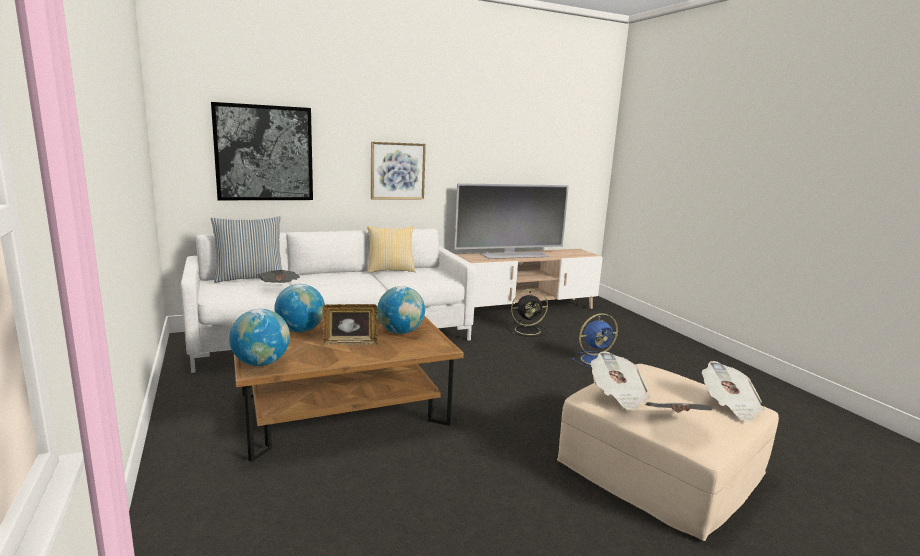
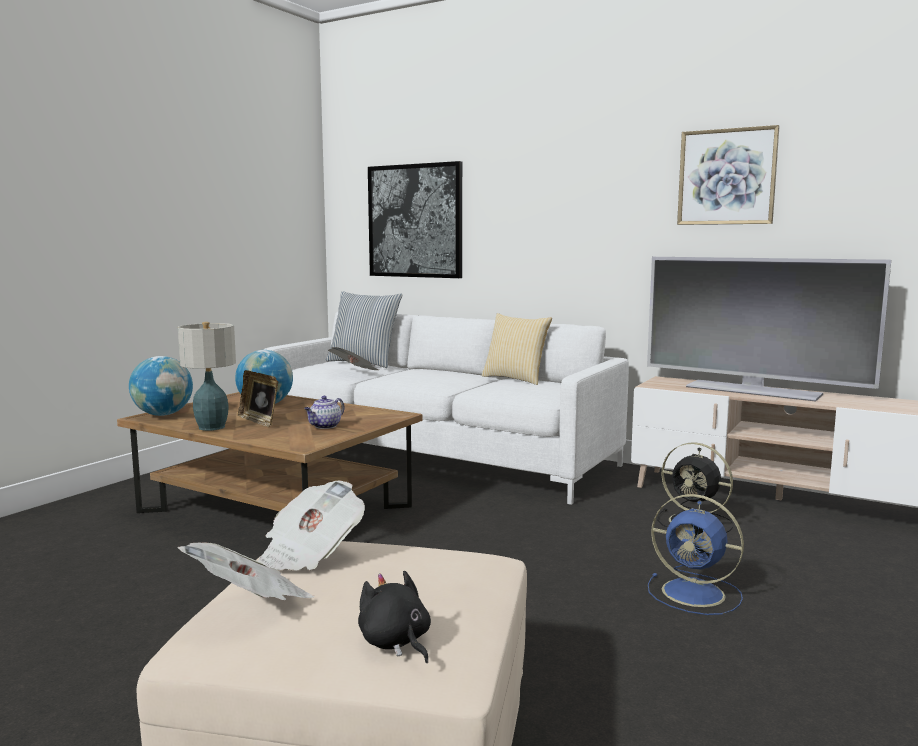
camera: 55 degrees right, 5 degrees down
(342, 358) = (211, 427): none -> table lamp
(397, 171) = (569, 239): picture -> picture (727, 177)
(400, 332) = (325, 426): globe -> teapot
(730, 406) = (396, 643): newspaper -> black plush toy

